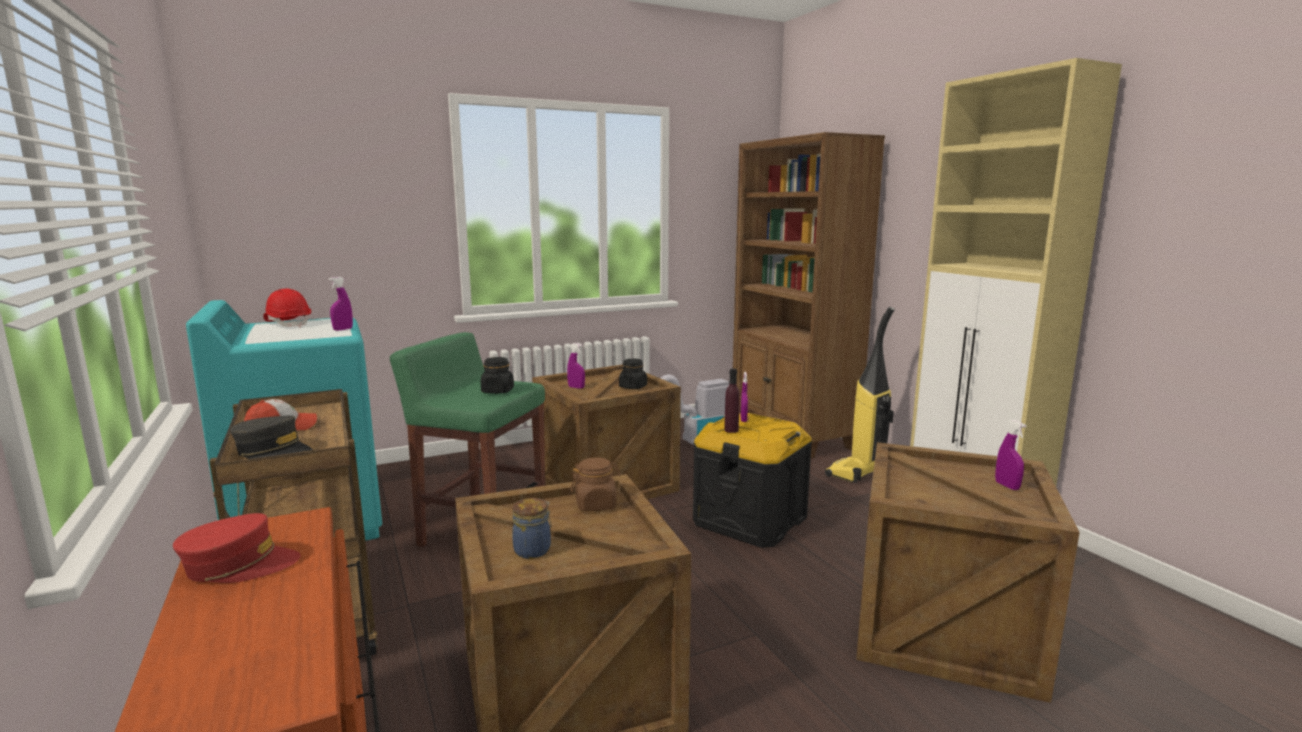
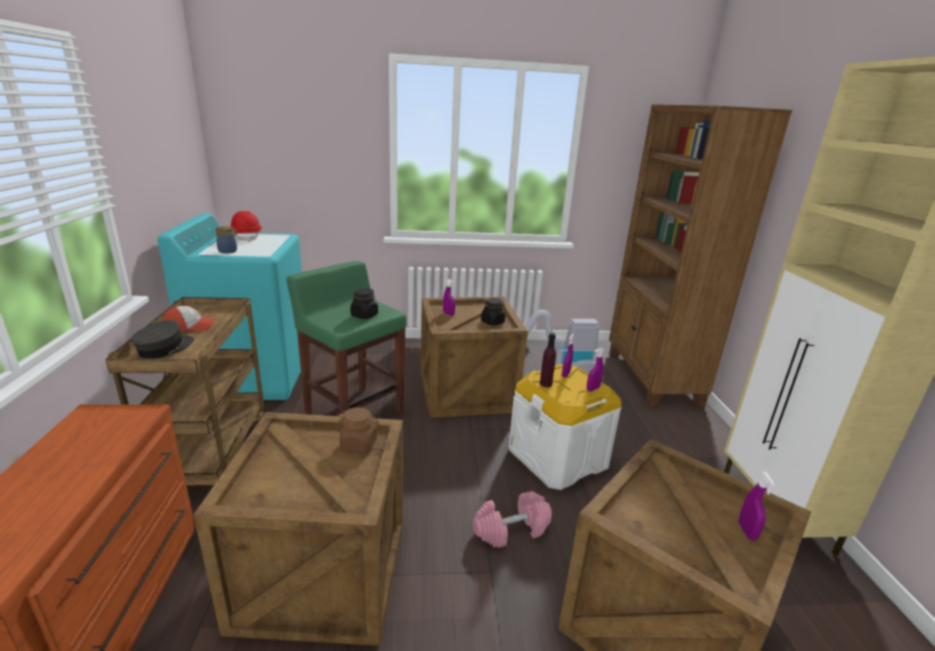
camera: 20 degrees right, 10 degrees up
(239, 565) = (72, 445): red cap -> none
(273, 451) = (165, 348): grey cap -> grey cap turned 105 degrees counterclockwise
(343, 329) = (272, 248): purple spray bottle -> purple spray bottle (593, 389)
(533, 550) = (277, 479): jar -> jar (229, 251)
(750, 520) = (558, 457): black storage box -> white storage box
(750, 593) = (511, 530): none -> pink dumbbell
(857, 472) = (687, 432): vacuum cleaner -> none

